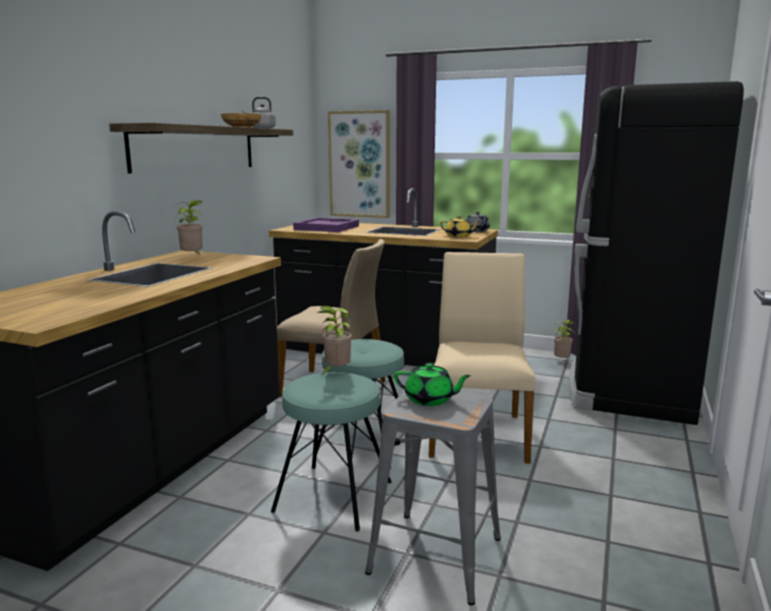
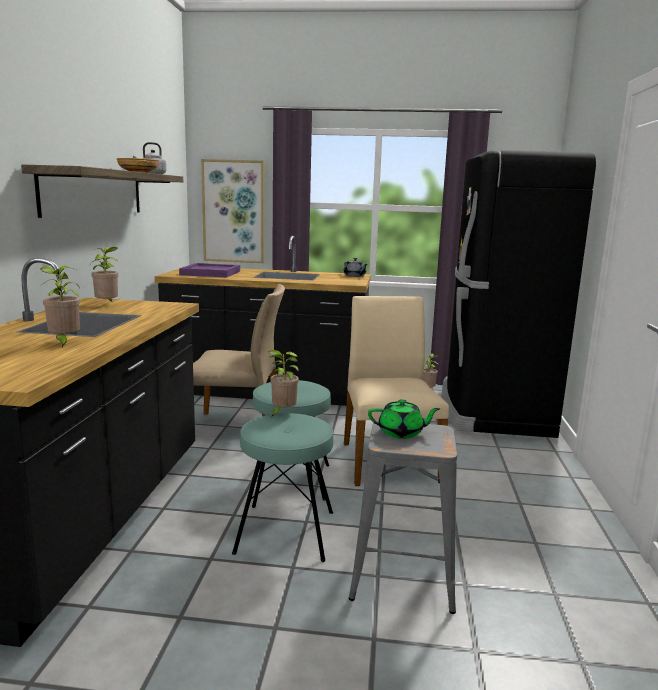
camera: 15 degrees left, 0 degrees up
(115, 291) = (64, 343): none -> potted plant
(459, 236) = (344, 280): yellow teapot -> none

